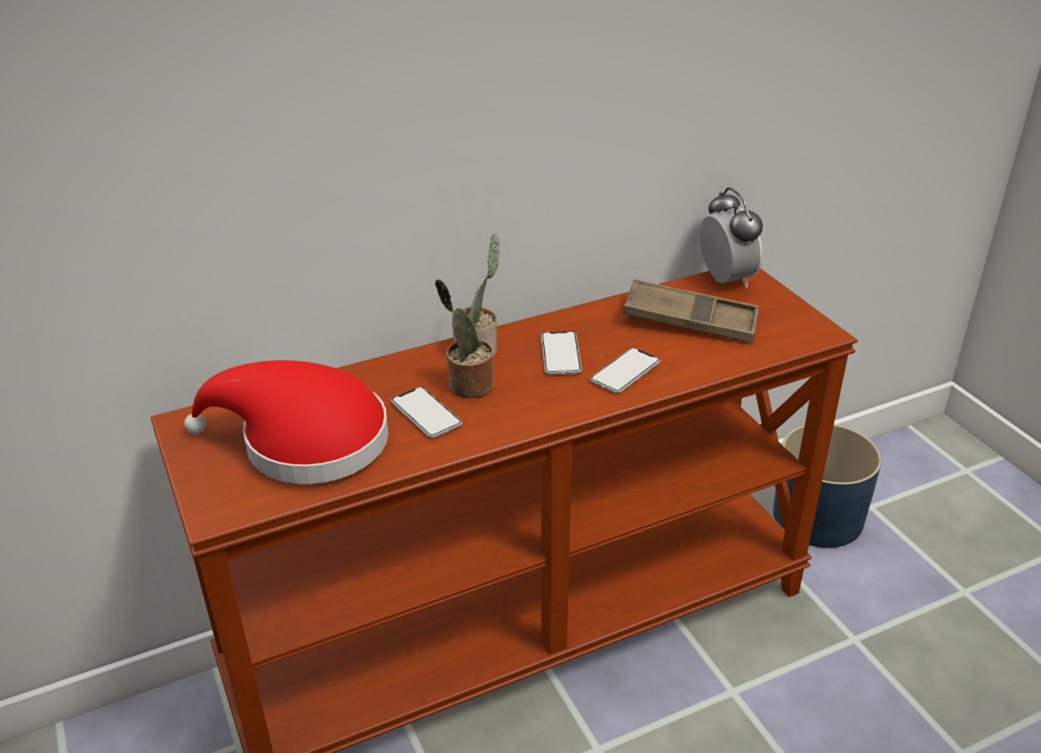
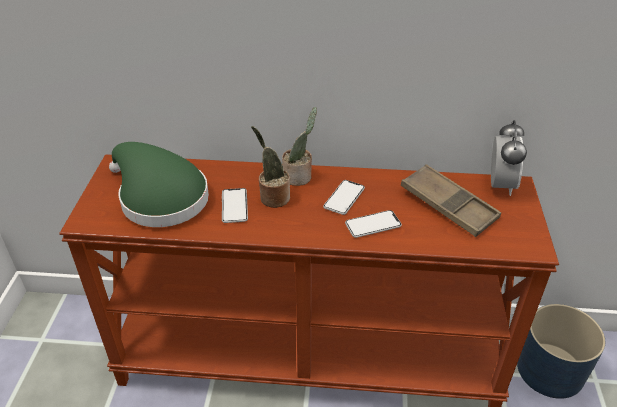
camera: 30 degrees right, 5 degrees up
(304, 442) = (159, 198): red hat -> green hat

